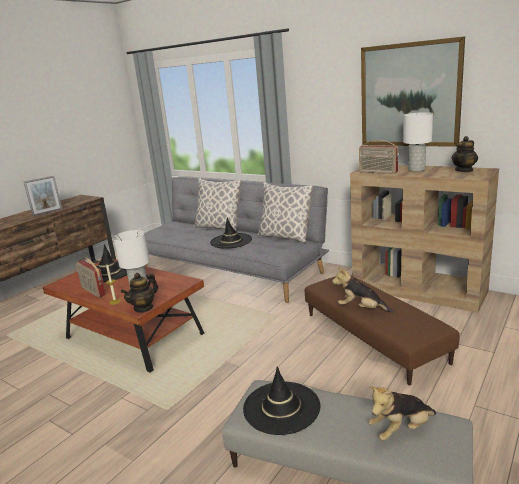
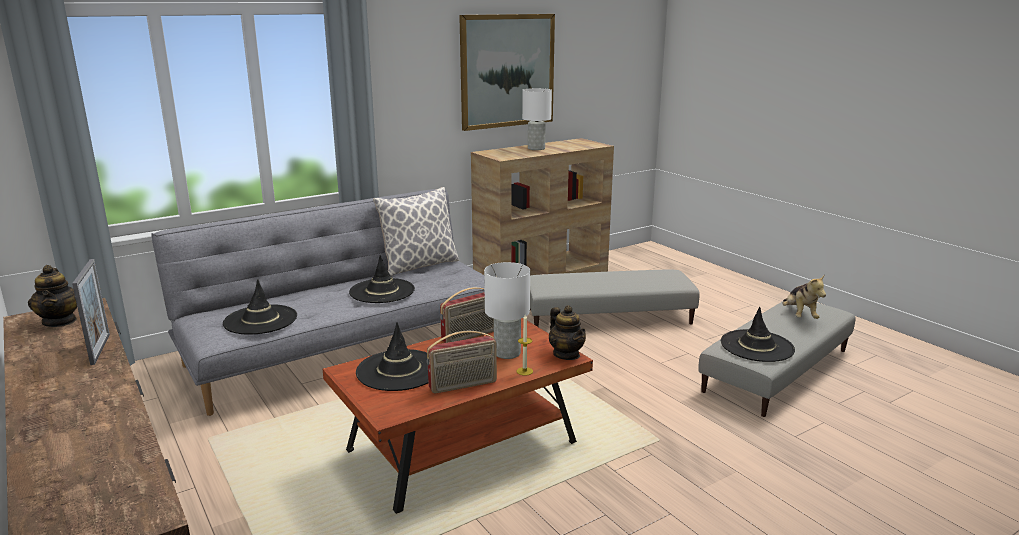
camera: 70 degrees left, 0 degrees up
(173, 232) = (260, 320): none -> black hat
(219, 227) = (302, 290): pillow -> none
(361, 309) = (615, 286): plush toy -> none
(373, 337) = (608, 316): brown ottoman -> grey ottoman
(377, 172) = (519, 156): radio -> radio (470, 336)
(464, 170) = (569, 143): teapot -> teapot (60, 321)

